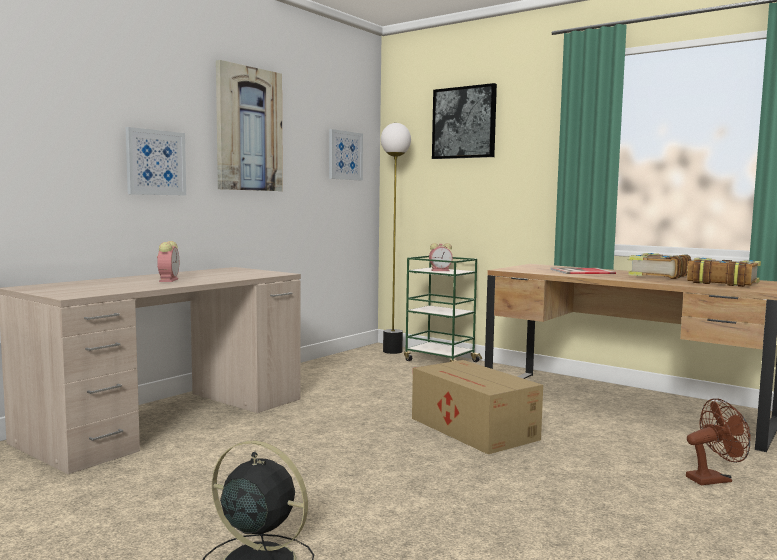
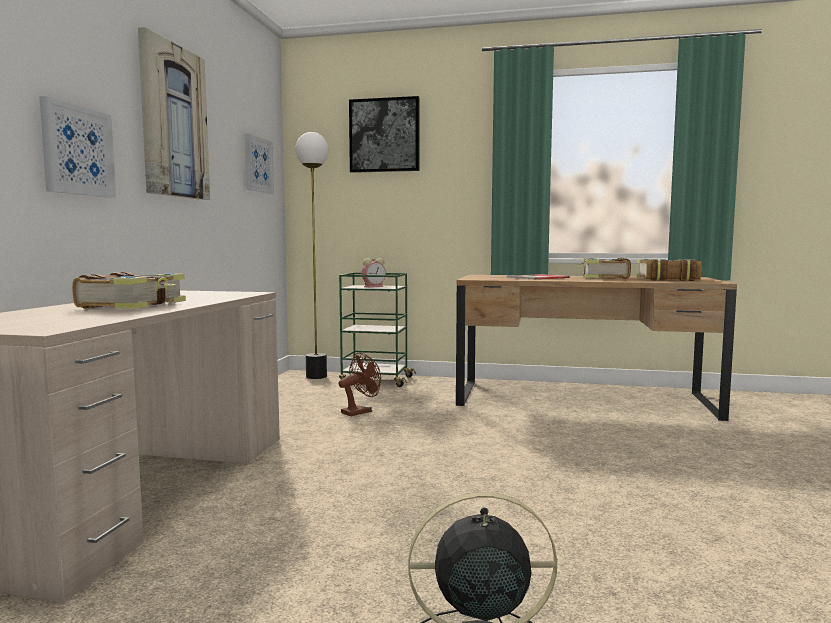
camera: 25 degrees left, 0 degrees up
(168, 280) = (134, 305): alarm clock -> book
(474, 429) = (494, 441): cardboard box -> none
(713, 479) = (730, 450): brown fan -> brown fan (360, 411)

